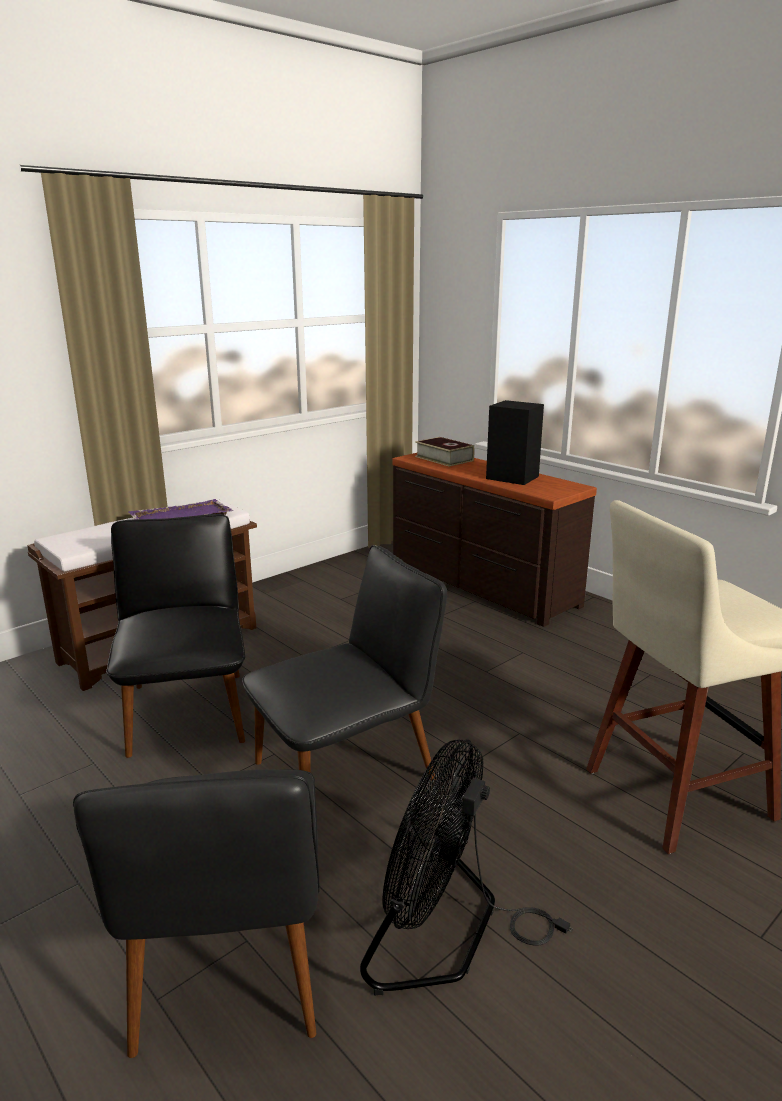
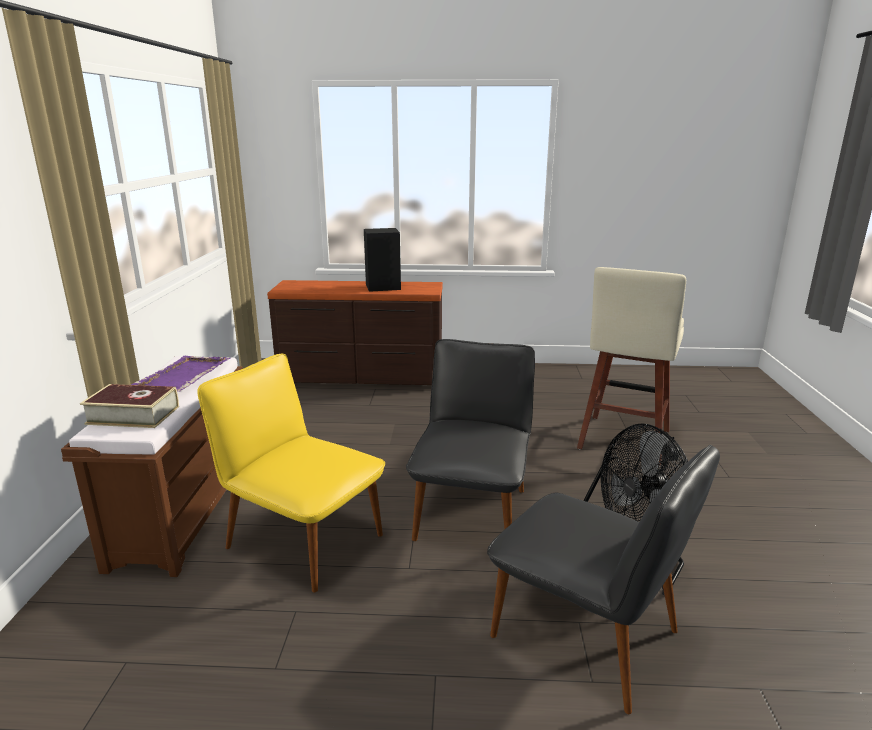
camera: 45 degrees left, 0 degrees up
(187, 712) = (305, 541): black chair -> yellow chair
(444, 458) = (308, 285): book -> book (133, 415)

